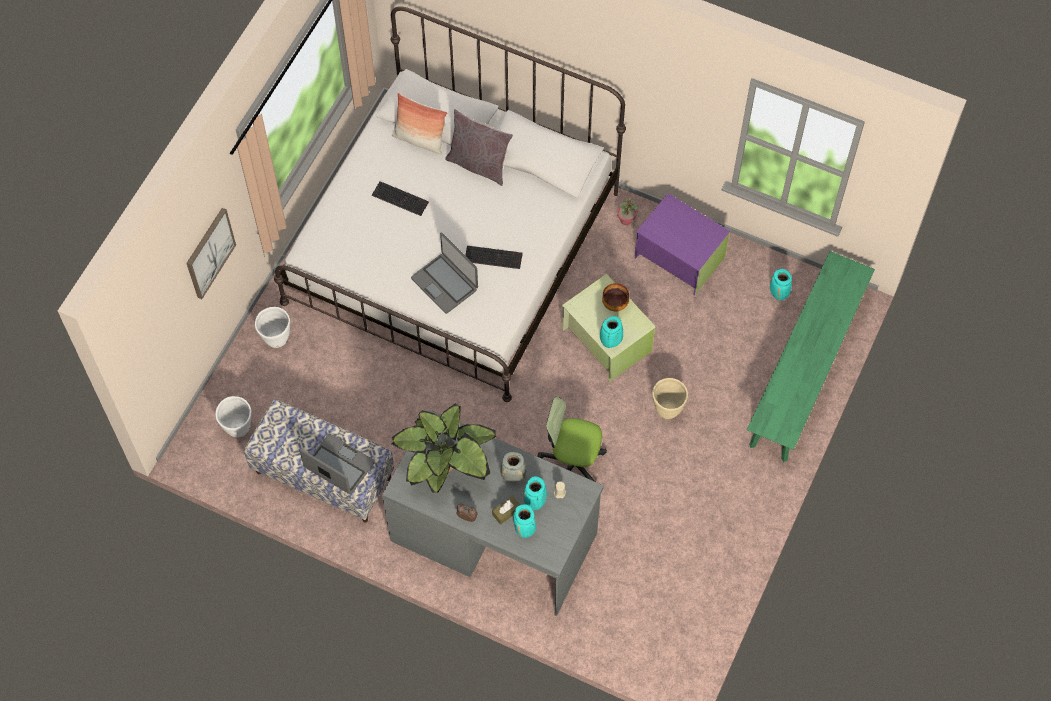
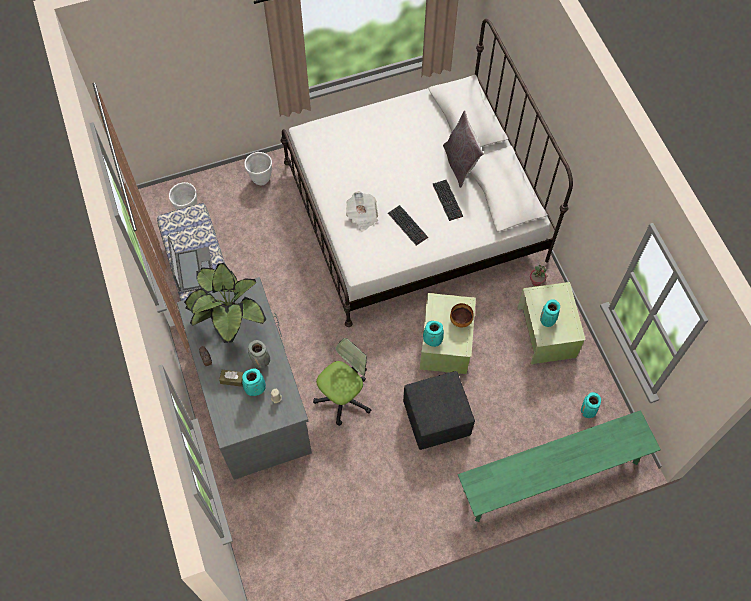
camera: 45 degrees right, 0 degrees up
(209, 252) = (222, 73): picture -> none
(401, 198) = (392, 146): keyboard -> keyboard (448, 200)
(419, 140) = (440, 122): pillow -> none
(445, 283) = (362, 216): laptop -> newspaper
(525, 530) = (230, 401): turquoise vase -> turquoise vase (547, 321)
(572, 464) = (343, 398): office chair -> office chair turned 75 degrees clockwise
(667, 409) = (436, 418): beige planter -> black ottoman
(679, 256) = (547, 332): purple storage box -> green storage box

